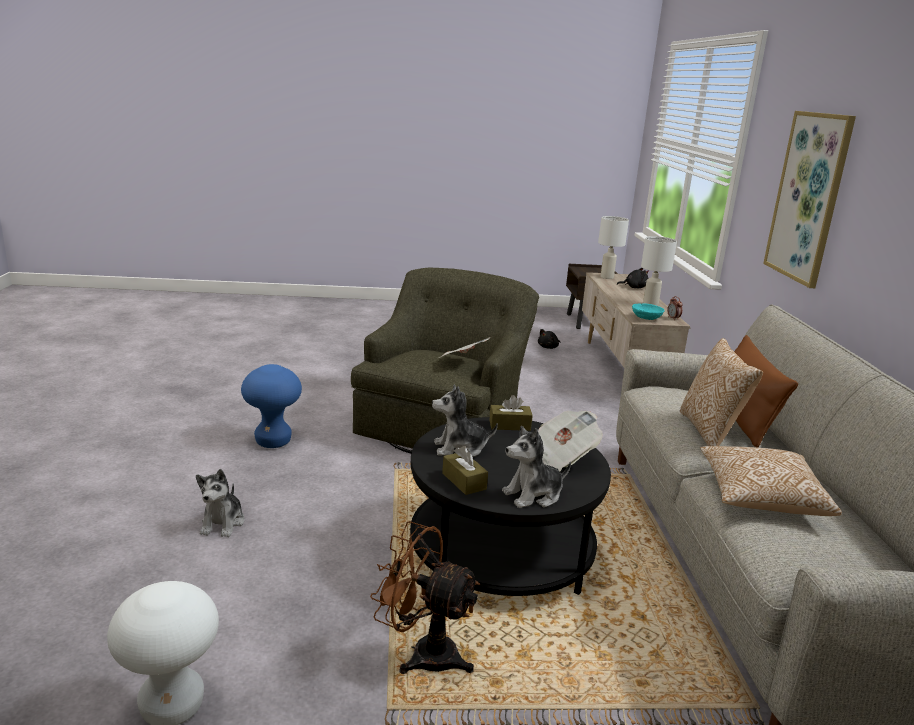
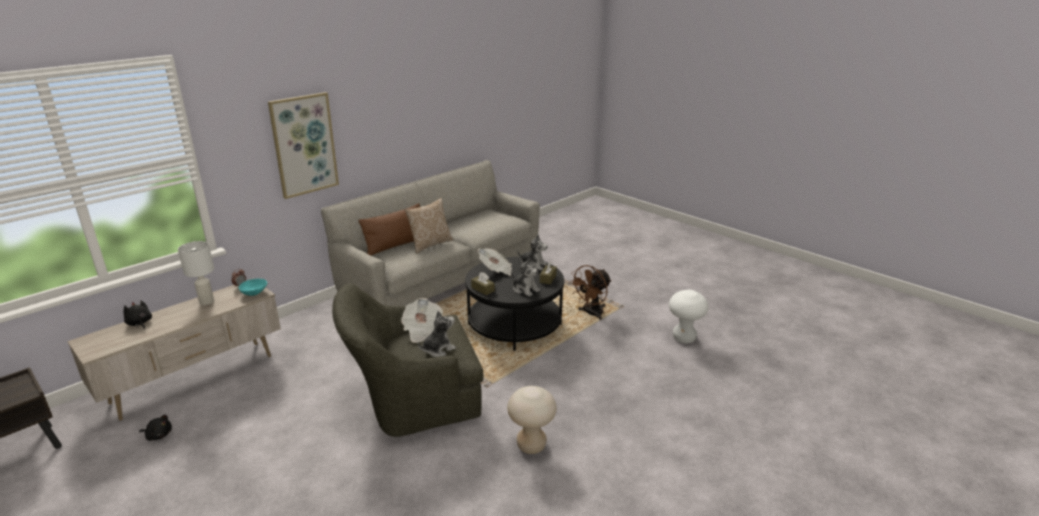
camera: 130 degrees left, 5 degrees up
(223, 523) = (615, 398): plush toy -> plush toy (438, 349)
(273, 442) = (531, 445): blue stool -> beige stool
(423, 653) = (591, 314): brown fan -> brown fan turned 60 degrees clockwise
(606, 277) = (102, 346): white table lamp -> none
(760, 498) = (476, 228): pillow -> none

